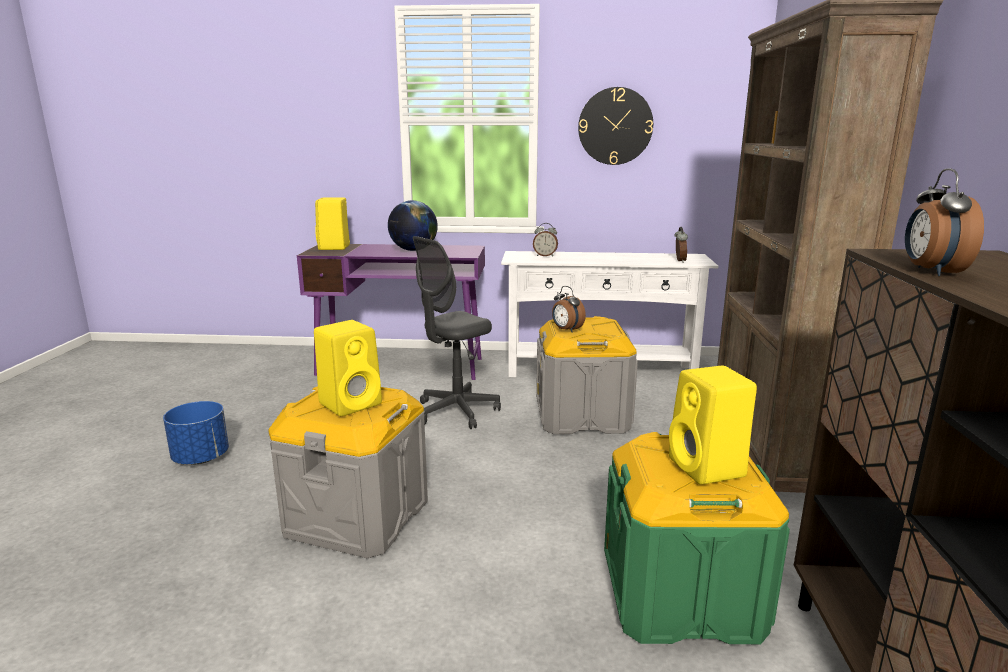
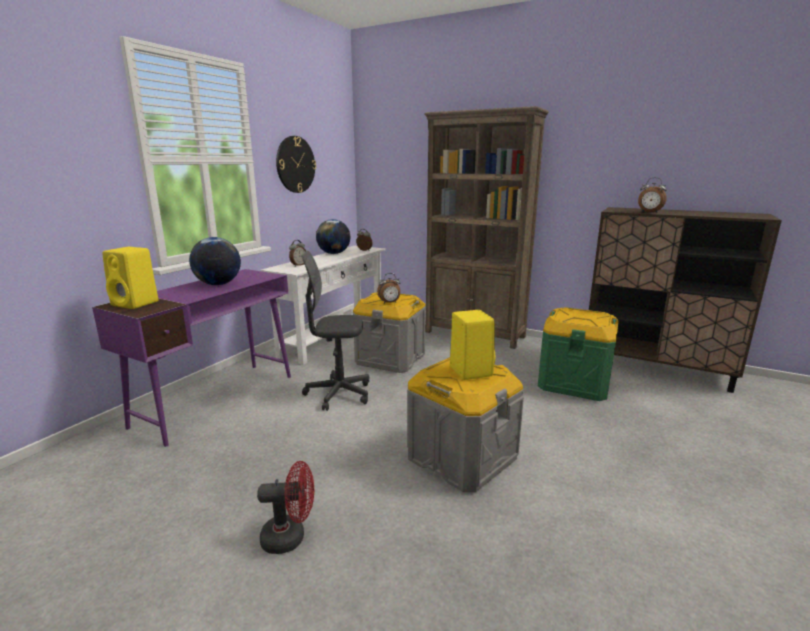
camera: 65 degrees left, 0 degrees up
(201, 458) = (290, 537): blue planter -> red fan
(456, 412) = (338, 394): grey office chair -> grey office chair turned 105 degrees clockwise
(631, 255) = (334, 253): none -> globe
(708, 469) = (590, 316): yellow speaker -> none

